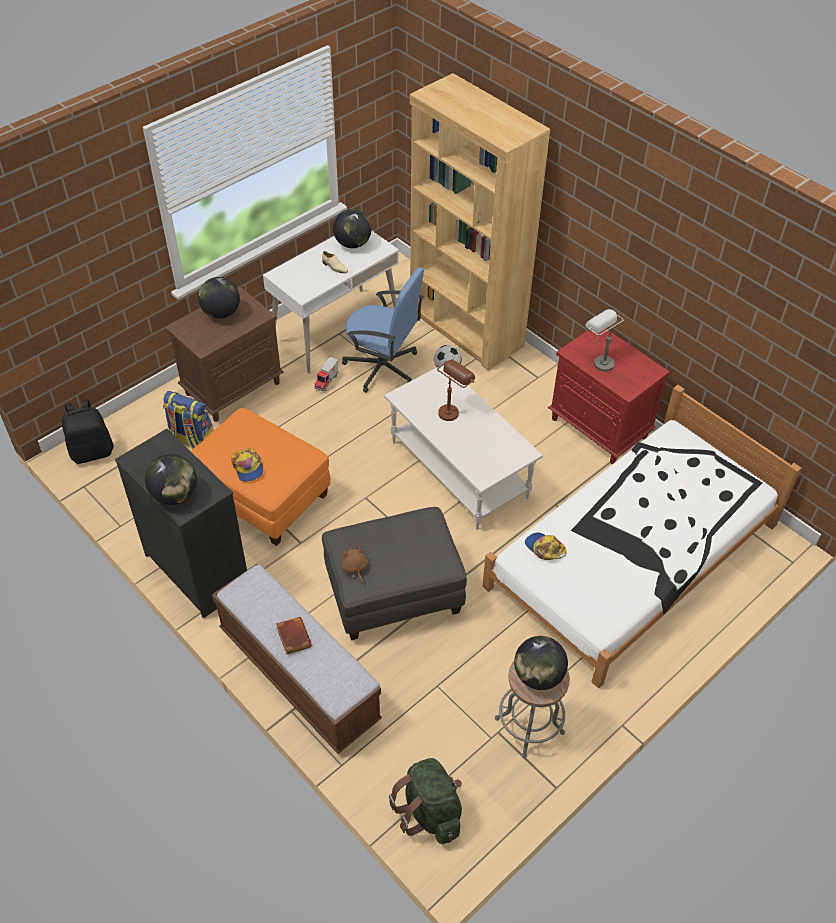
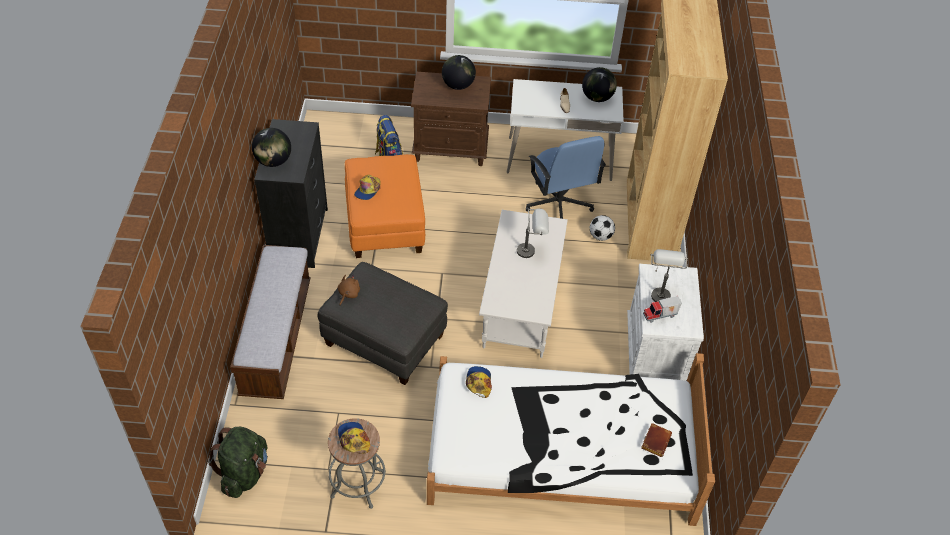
camera: 45 degrees right, 0 degrees up
(92, 451) = (330, 127): black backpack -> none
(292, 637) = (268, 301): brown book -> brown book (655, 440)
(327, 382) = (511, 187): toy truck -> toy truck (660, 316)
(452, 409) = (532, 251): brown table lamp -> grey table lamp
(538, 676) = (353, 439): globe -> cap
(600, 428) = (654, 356): red nightstand -> white nightstand

